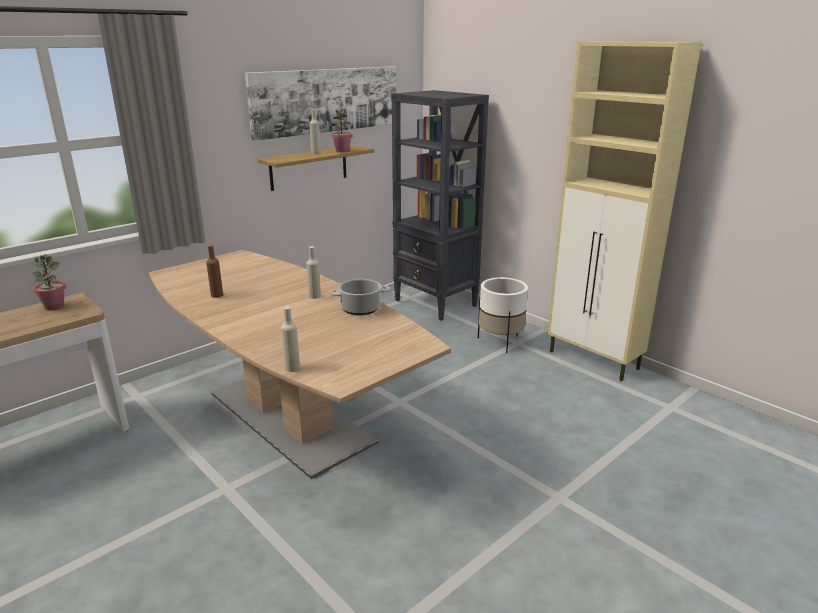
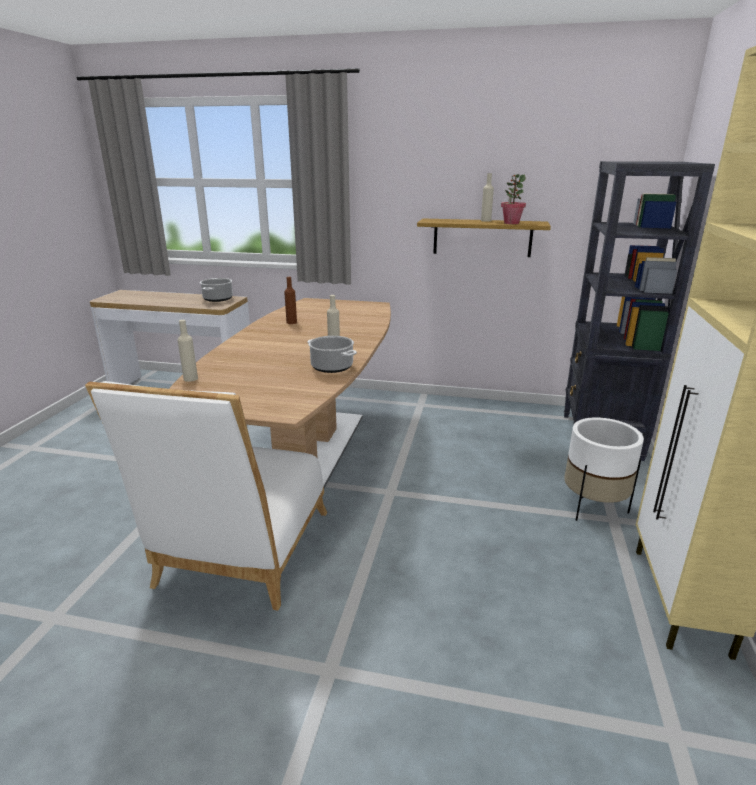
camera: 55 degrees right, 0 degrees up
(54, 307) = (218, 299): potted plant -> cooking pot
(327, 100) = (518, 166): picture -> none
(400, 501) = (240, 555): none -> white chair

